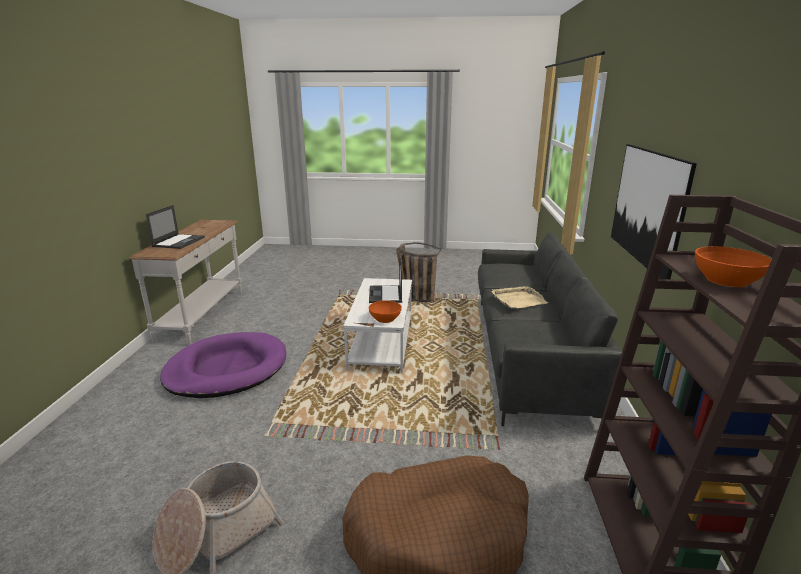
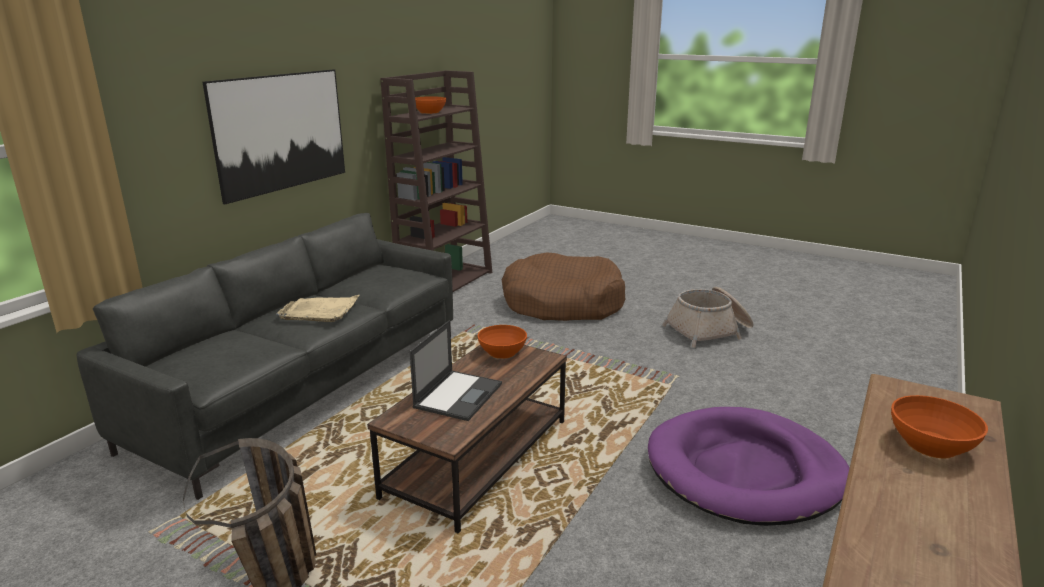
camera: 155 degrees left, 0 degrees up
(179, 241) = (931, 445): laptop -> orange bowl
(382, 342) = (478, 457): white coffee table -> brown coffee table

